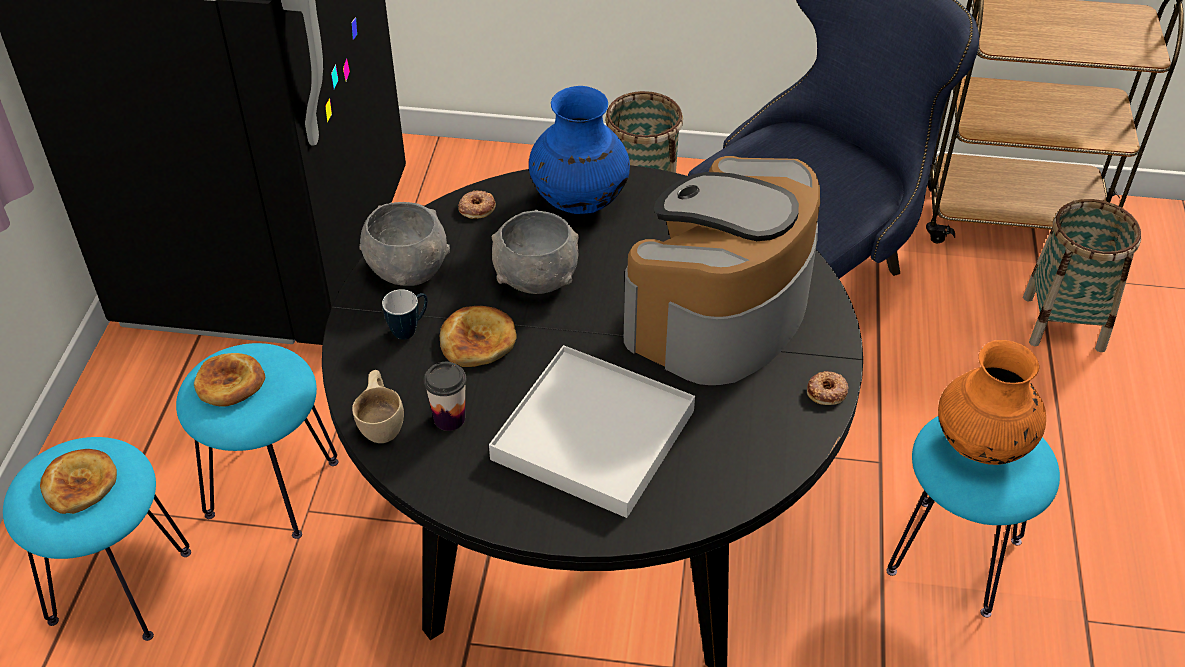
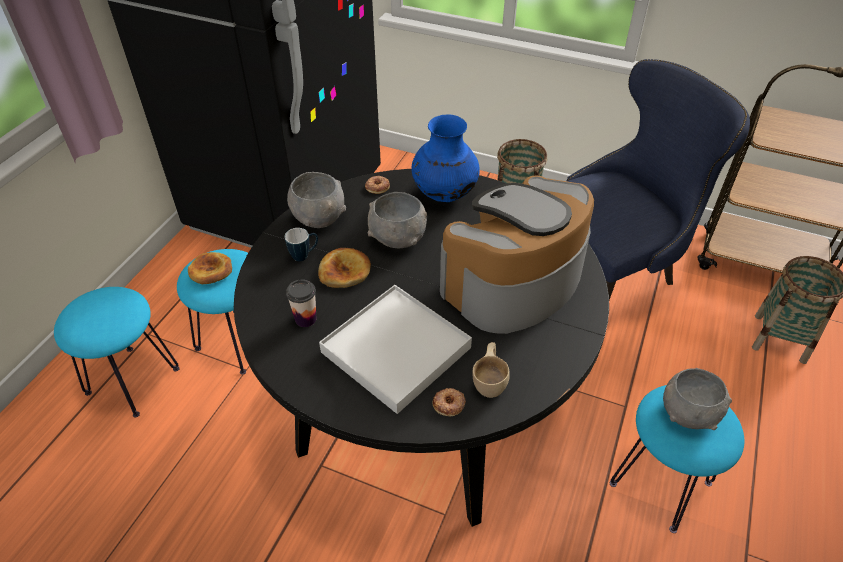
camera: 15 degrees right, 0 degrees up
(80, 483) = (101, 314): bread -> none
(382, 422) = (262, 312): beige cup -> beige cup (490, 380)
(827, 391) = (571, 353): donut -> donut (449, 404)
(982, 446) = (688, 414): orange vase -> grey bowl

